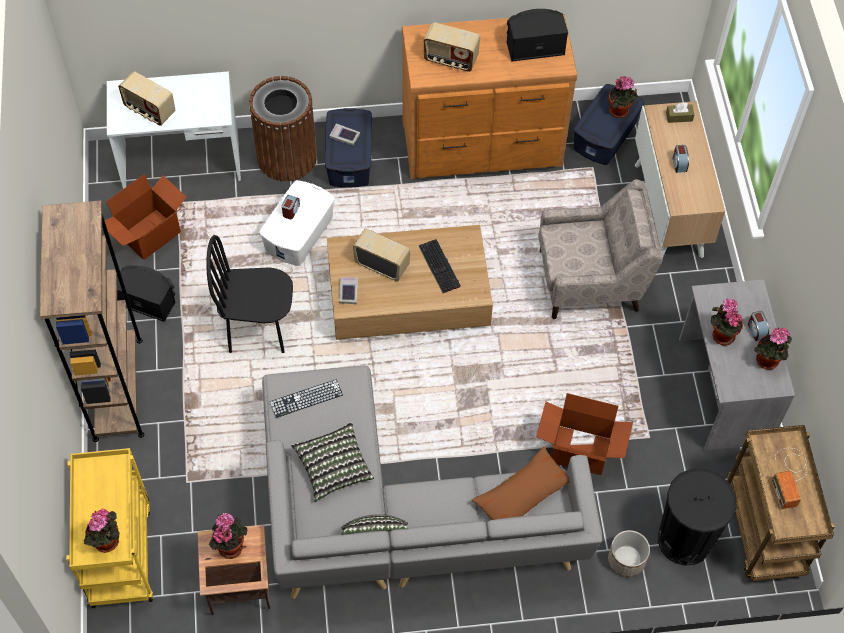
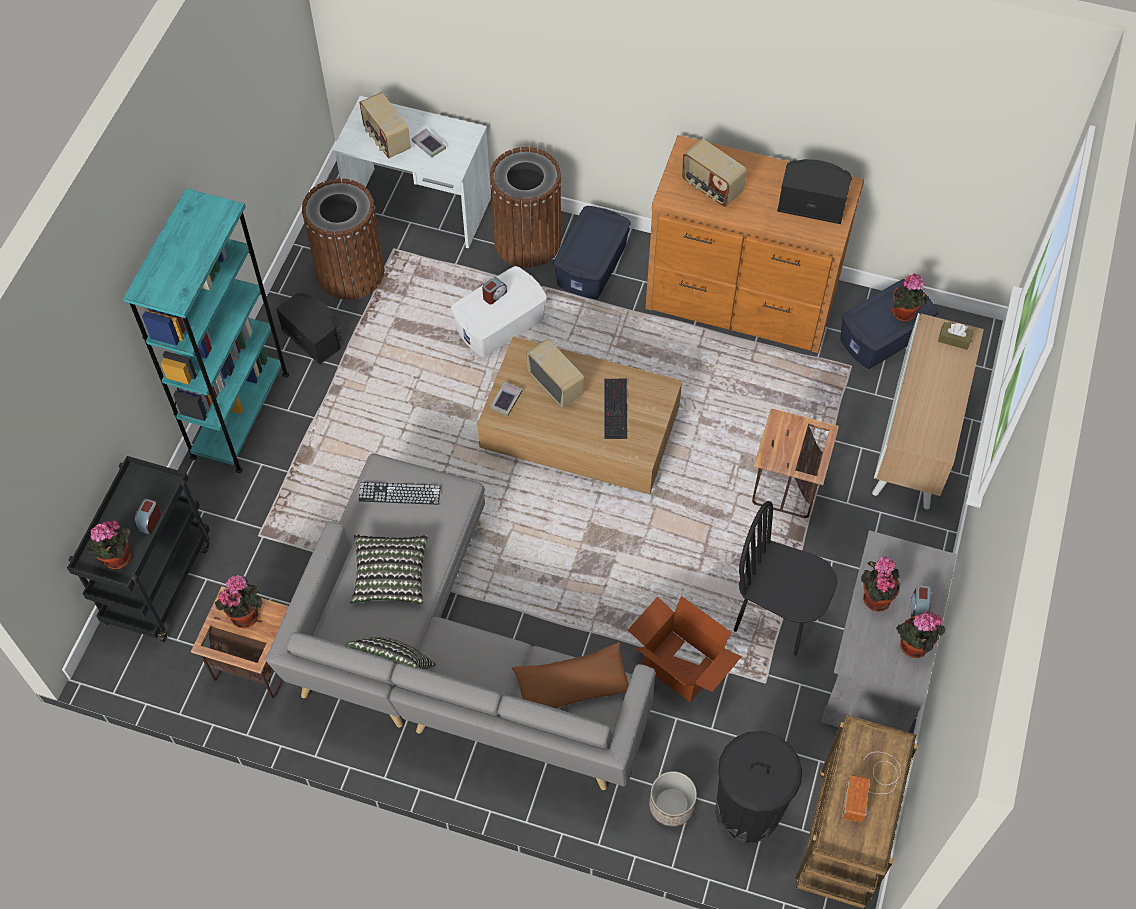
camera: 25 degrees right, 0 degrees up
(118, 389) = (240, 415): brown bookcase -> turquoise bookcase
(120, 554) = (158, 581): yellow cart -> black cart
(150, 235) = (350, 272): cardboard box -> brown trash can
(258, 330) = (408, 409): black chair -> black chair (776, 617)
(344, 136) = (589, 238): book -> book (428, 145)
(590, 280) = (786, 487): beige armchair -> side table
(679, 164) = (927, 391): alarm clock -> alarm clock (149, 521)

